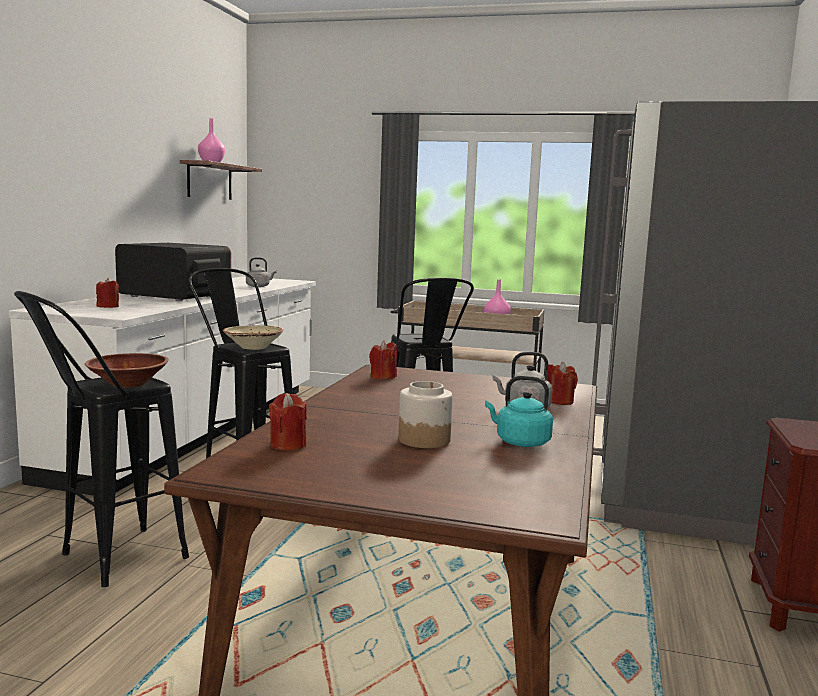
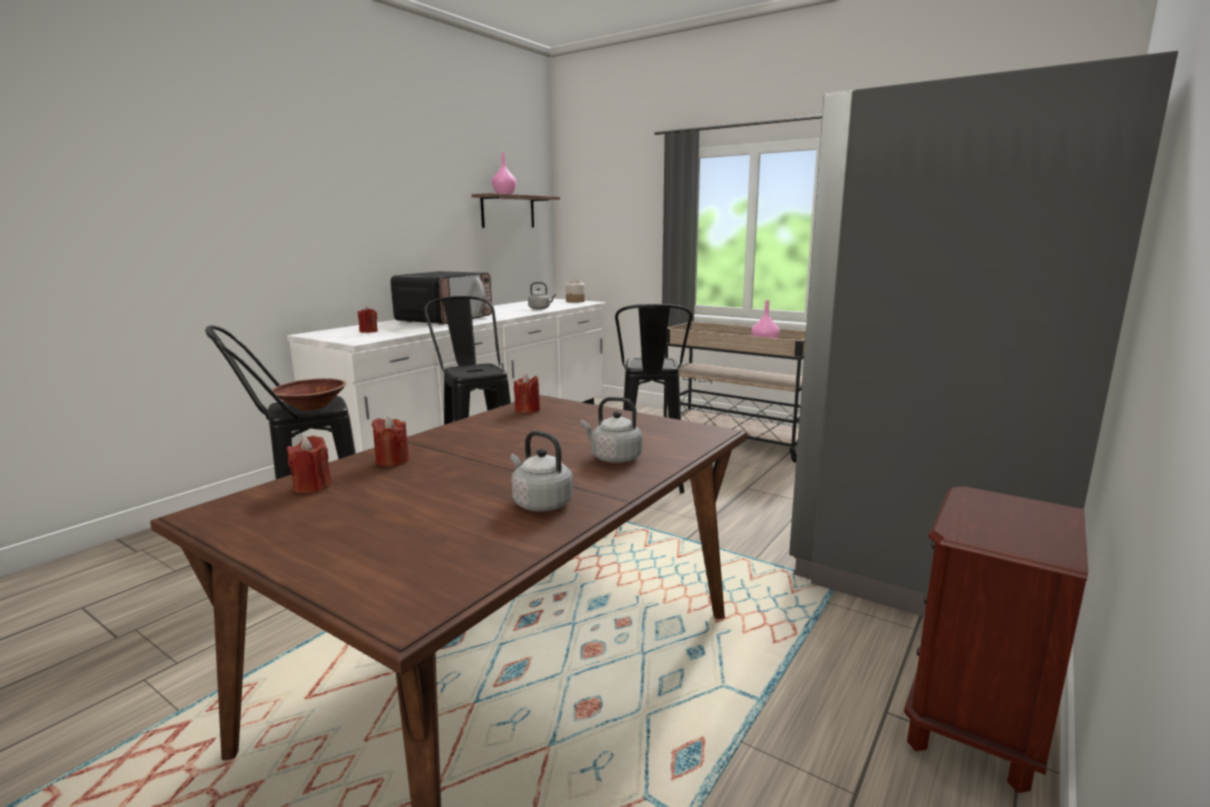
camera: 20 degrees right, 5 degrees up
(174, 296) = (445, 320): microwave -> microwave turned 75 degrees clockwise
(253, 347) = (474, 371): beige bowl -> none
(424, 440) = (446, 492): jar -> jar (575, 301)
(520, 442) = (540, 503): turquoise kettle -> grey kettle
(559, 401) = (667, 451): red candle -> red candle (392, 461)

